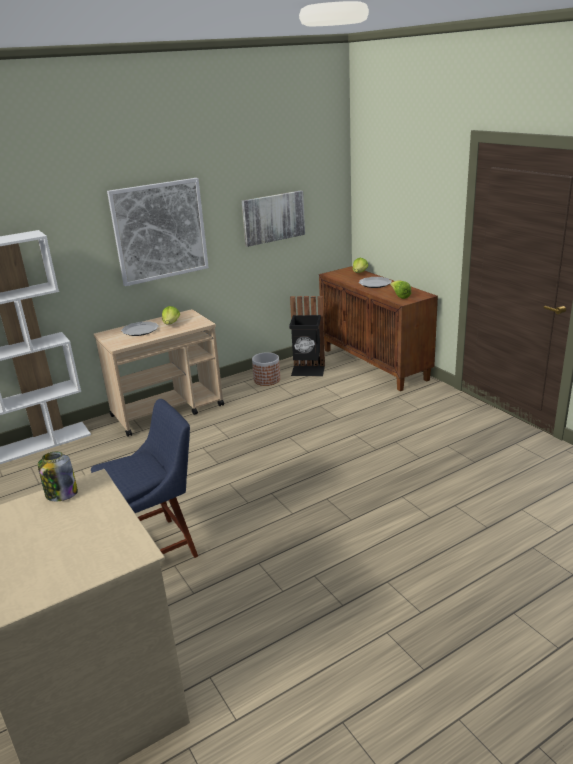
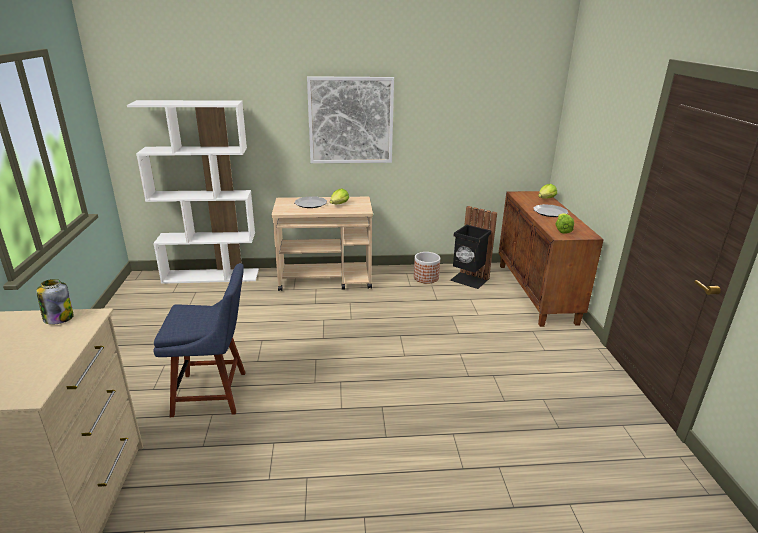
camera: 25 degrees right, 0 degrees up
(273, 217) = (467, 127): picture -> none

